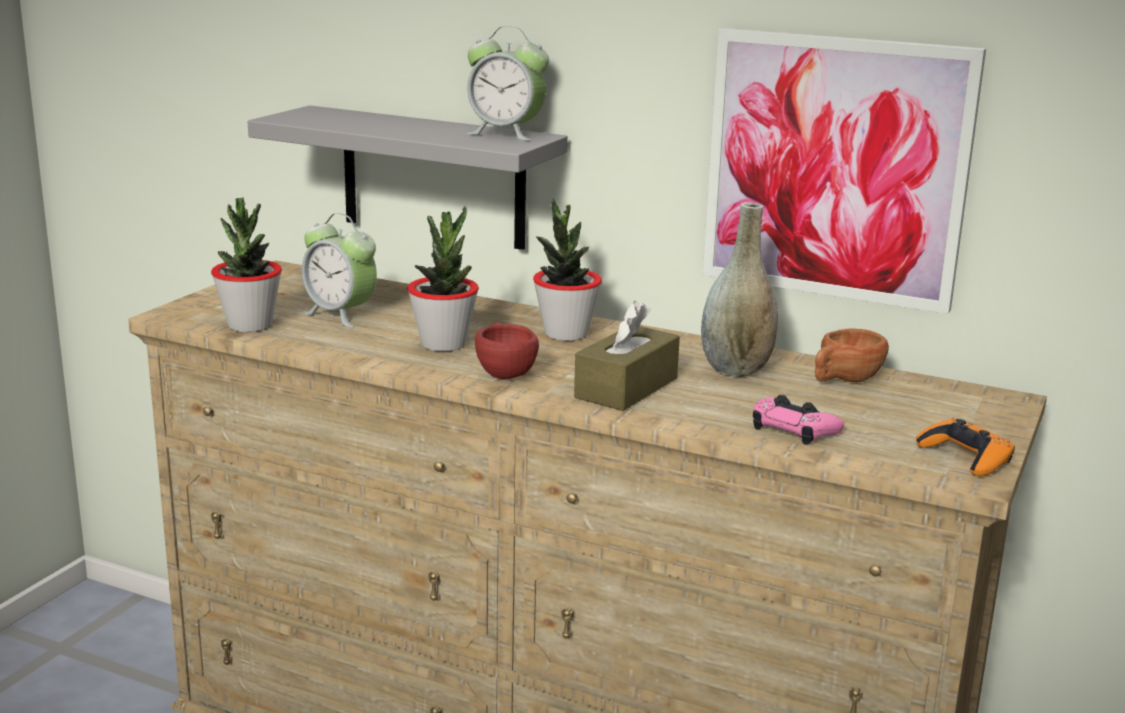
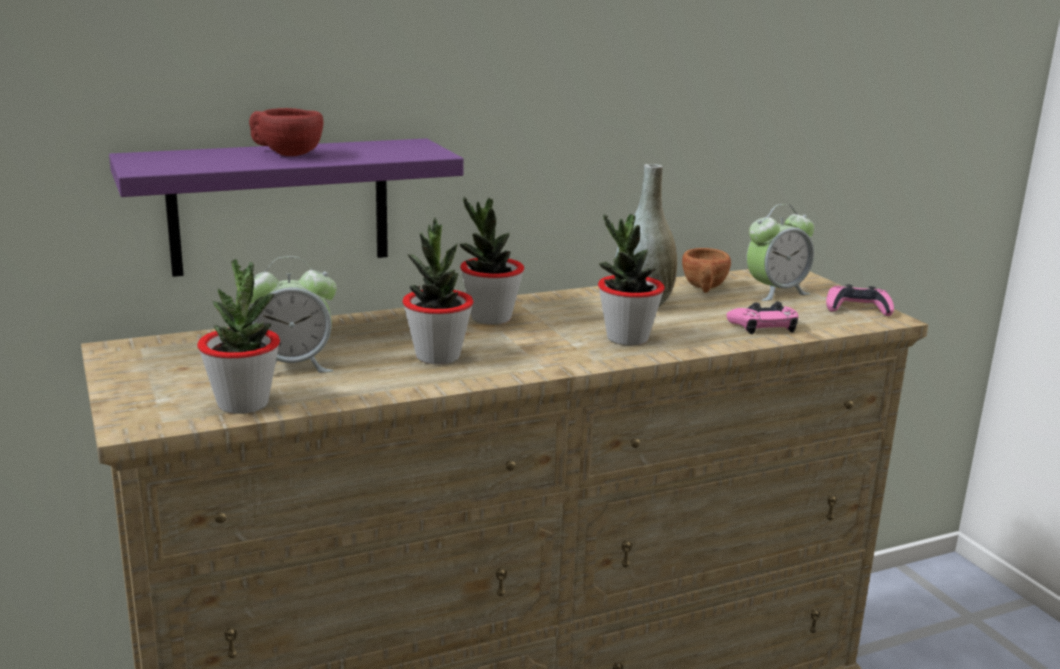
camera: 50 degrees left, 0 degrees up
(433, 177) = (280, 206): grey shelf -> purple shelf
(503, 372) = (533, 359): red cup -> red cup (284, 153)
(506, 133) = (387, 145): alarm clock -> alarm clock (775, 292)
(626, 388) = (627, 338): brown tissue box -> potted plant
(836, 168) = (652, 129): picture -> none
(965, 457) = (857, 308): orange game controller -> pink game controller

